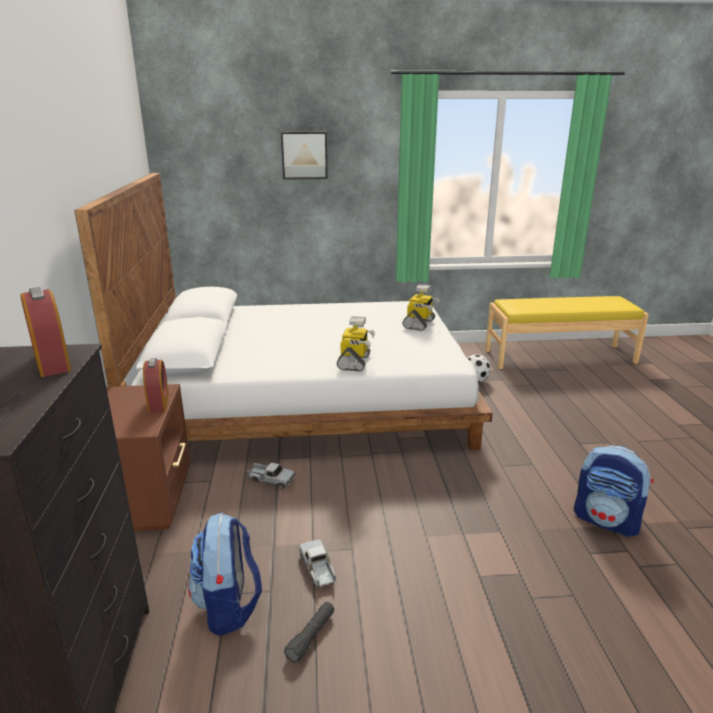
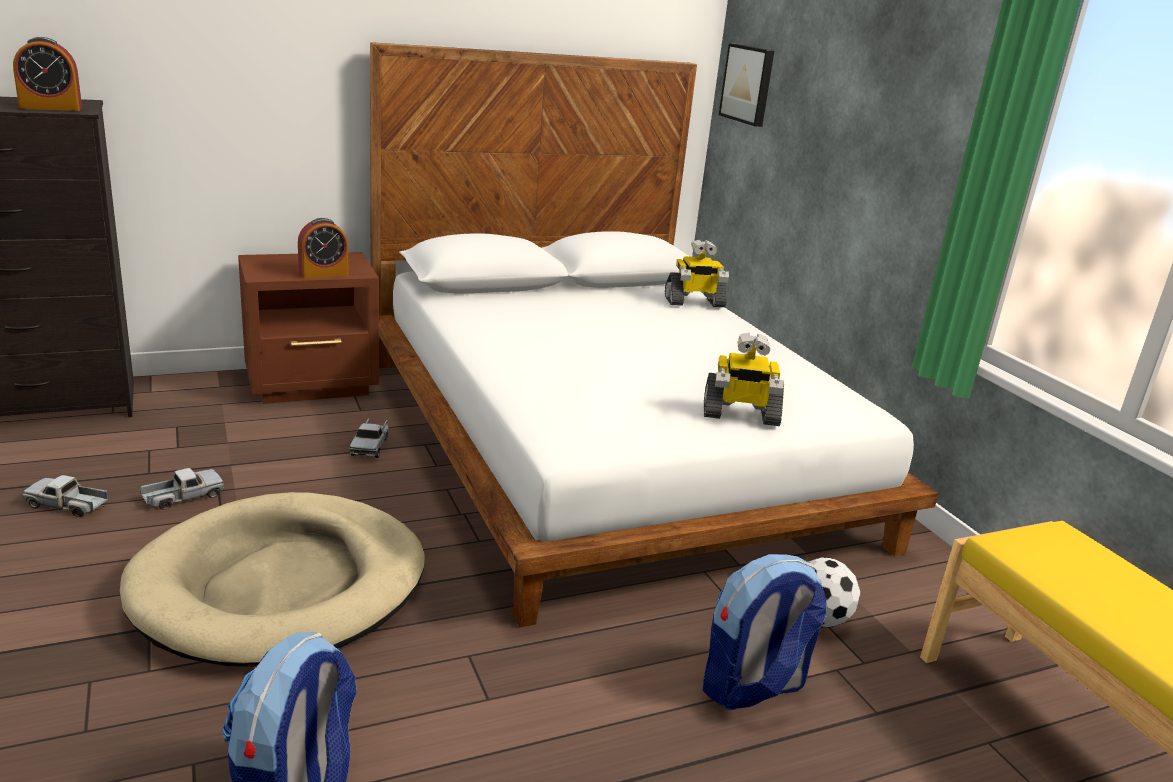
camera: 70 degrees right, 0 degrees up
(52, 363) = (51, 108): alarm clock -> alarm clock turned 150 degrees counterclockwise
(229, 606) = (128, 453): backpack -> backpack (752, 688)
(304, 155) = (867, 70): picture -> picture (748, 84)
(311, 636) = (68, 505): black flashlight -> toy truck
(355, 362) = (517, 369): toy robot -> toy robot (694, 302)
(439, 522) = (282, 586): none -> beige dog bed

